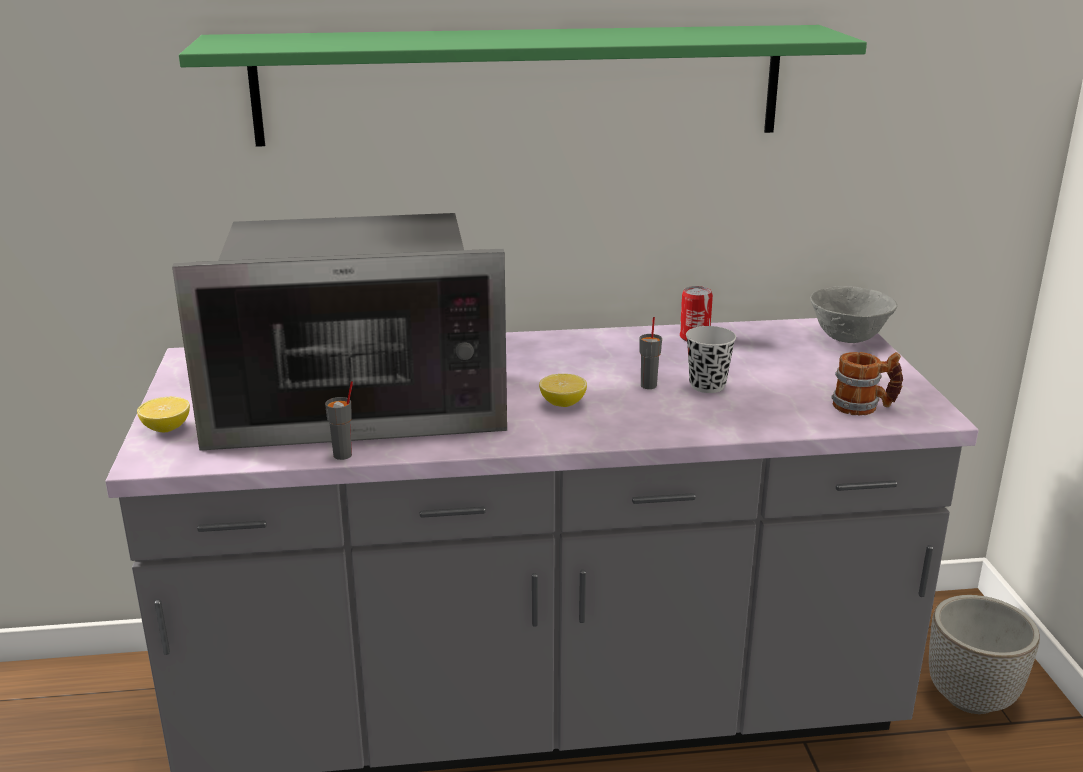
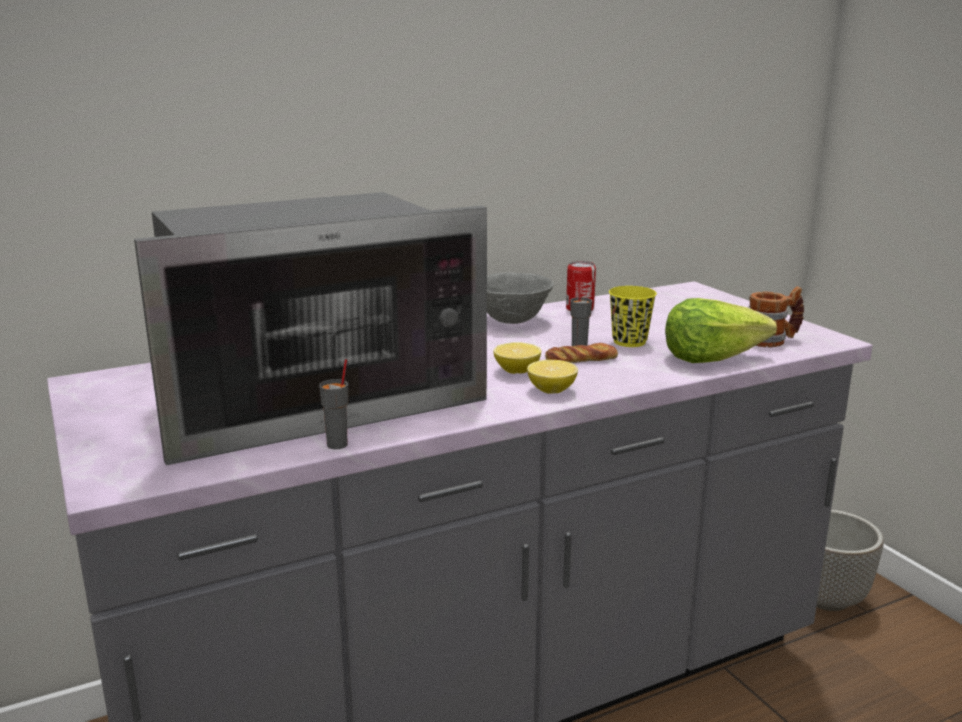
camera: 20 degrees left, 5 degrees down
(167, 428) = (108, 450): lemon -> lemon (551, 390)
(520, 85) = (410, 74): green shelf -> none
(637, 400) = (581, 359): none -> bread
(707, 385) = (629, 342): black cup -> yellow cup
(774, 418) = (711, 358): none -> lettuce
(849, 339) = (705, 296): grey bowl -> grey bowl (513, 321)

